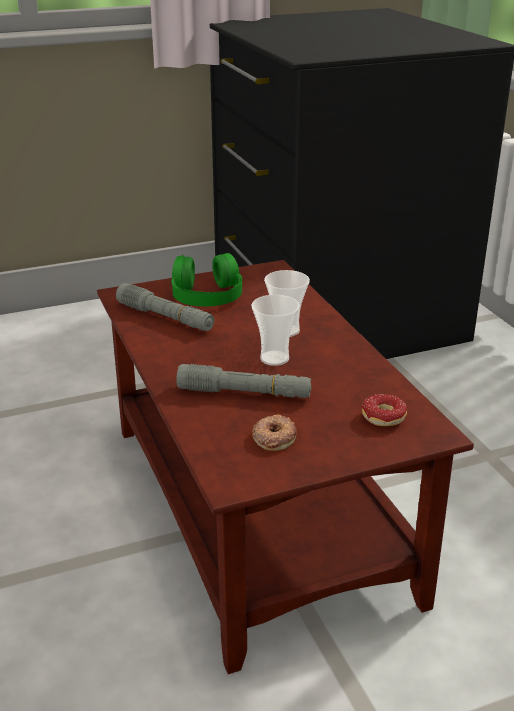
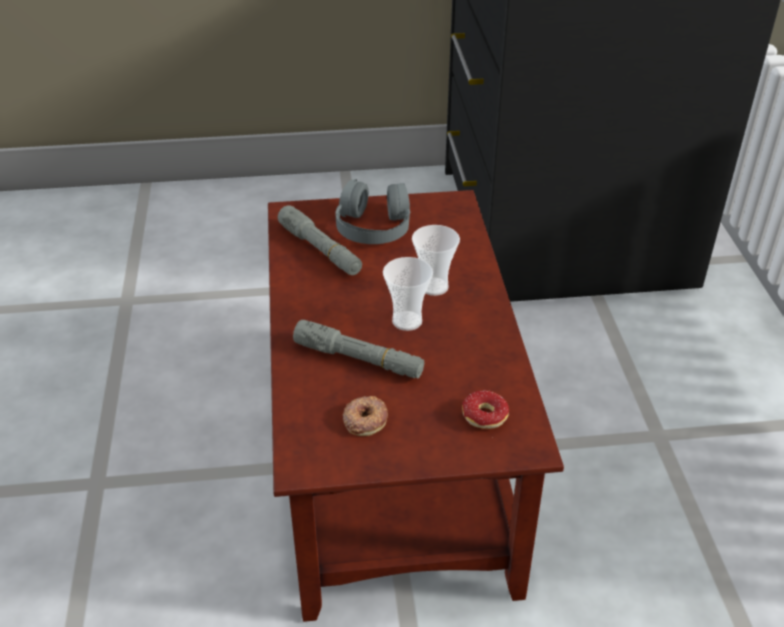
camera: 15 degrees right, 10 degrees up
(206, 294) = (373, 225): green headphones -> grey headphones

